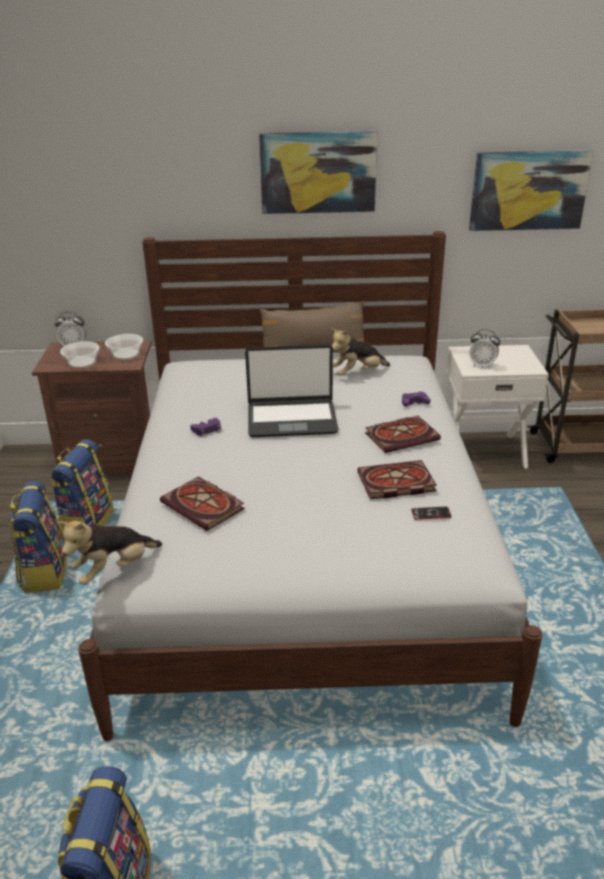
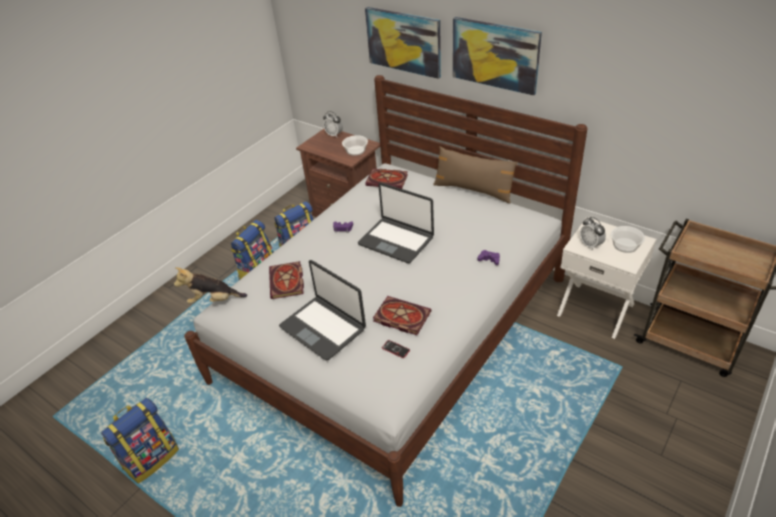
camera: 40 degrees right, 10 degrees up
(82, 362) = (327, 149): bowl -> bowl (625, 245)
(318, 530) = (323, 327): none -> laptop
(357, 373) = (481, 219): plush toy -> none
(402, 436) = (447, 284): book -> book (388, 180)
(528, 190) = (671, 110): picture -> picture (404, 41)

